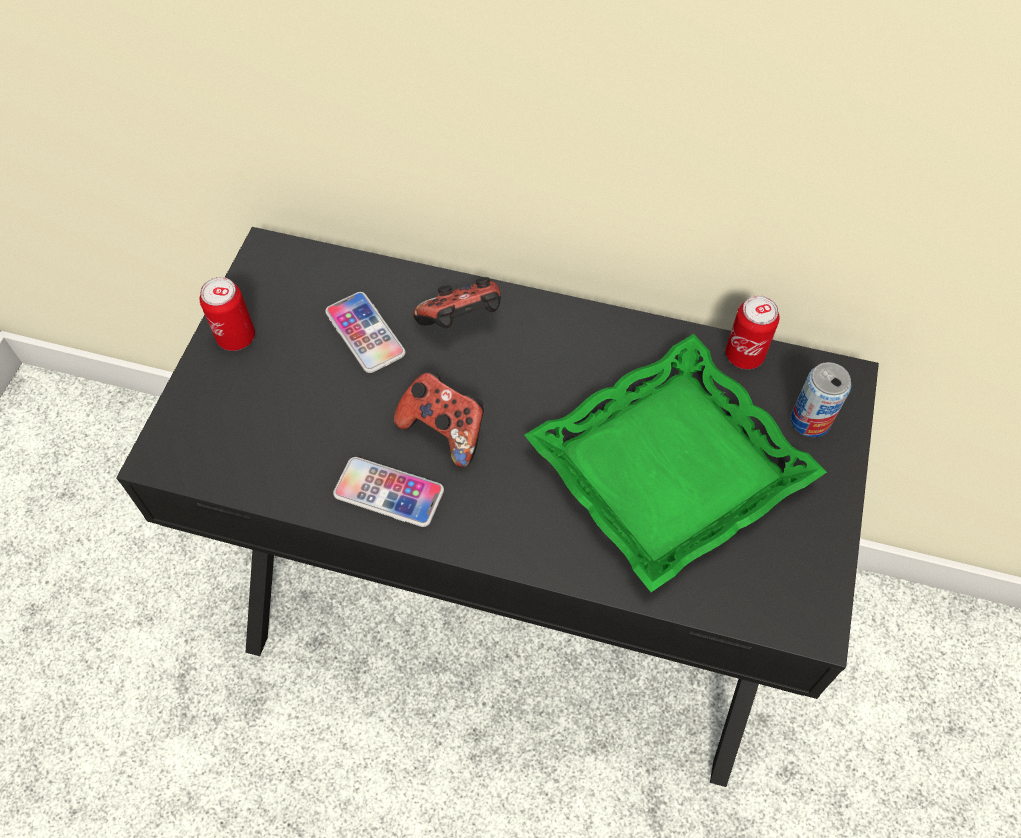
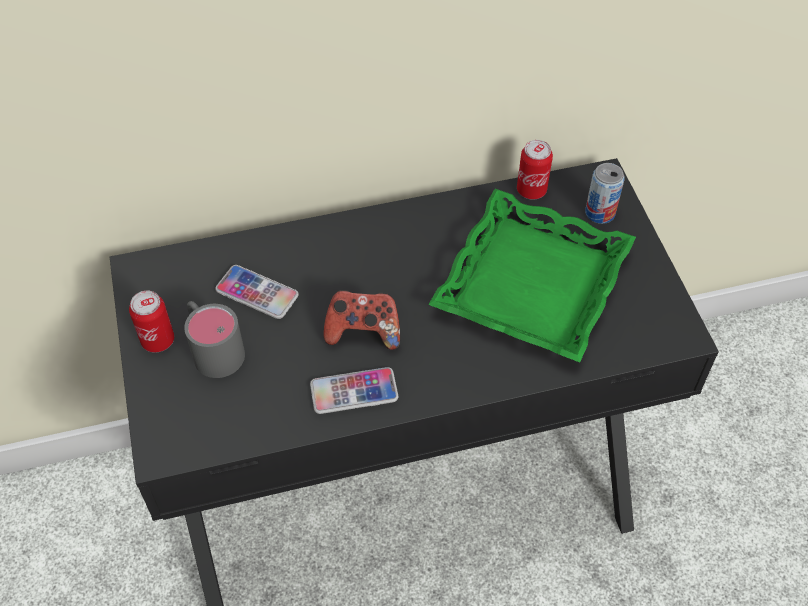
camera: 30 degrees left, 5 degrees down
(282, 371) = (213, 348): none -> grey mug
(462, 322) = (323, 253): game controller -> none

